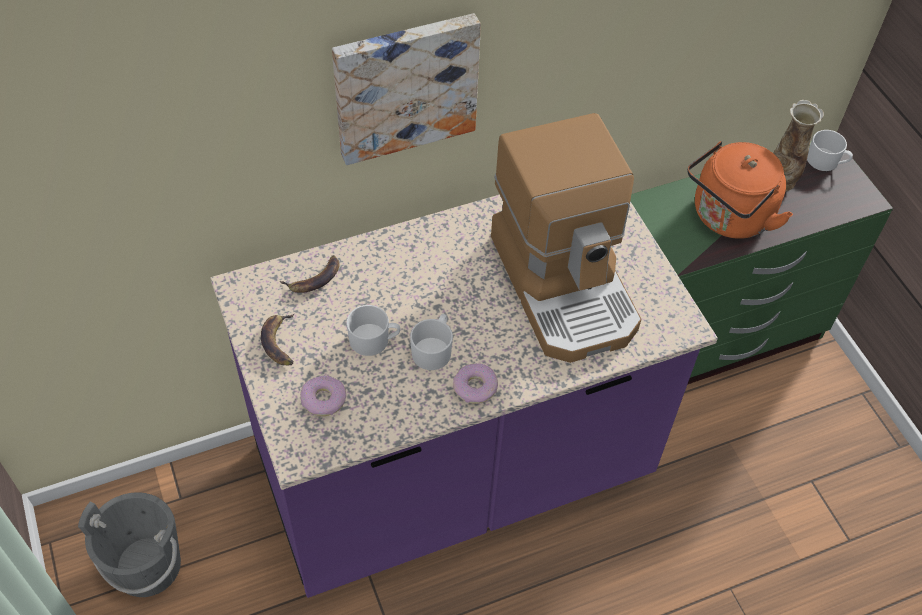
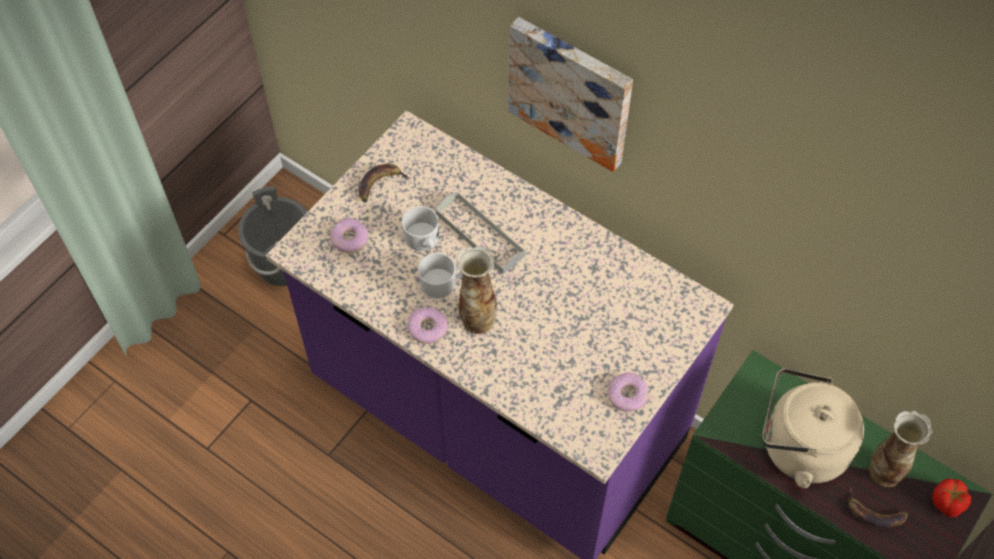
camera: 60 degrees right, 5 degrees up
(314, 278) = (451, 171): banana -> banana (875, 512)
(403, 294) = (480, 235): none -> grey tray
(493, 343) = (477, 319): none -> vase
(566, 284) = (574, 339): coffee machine -> none
(646, 278) = (627, 395): none -> donut
(728, 218) = (798, 447): orange kettle -> beige kettle
(826, 162) = (947, 503): white mug -> tomato

